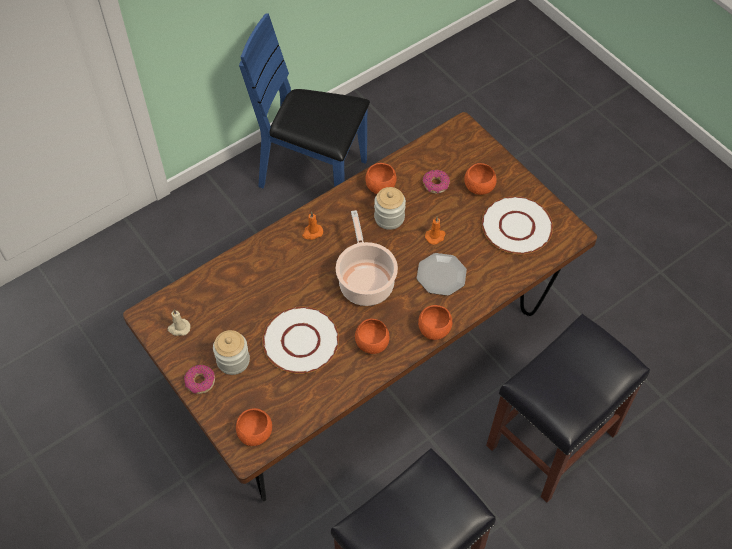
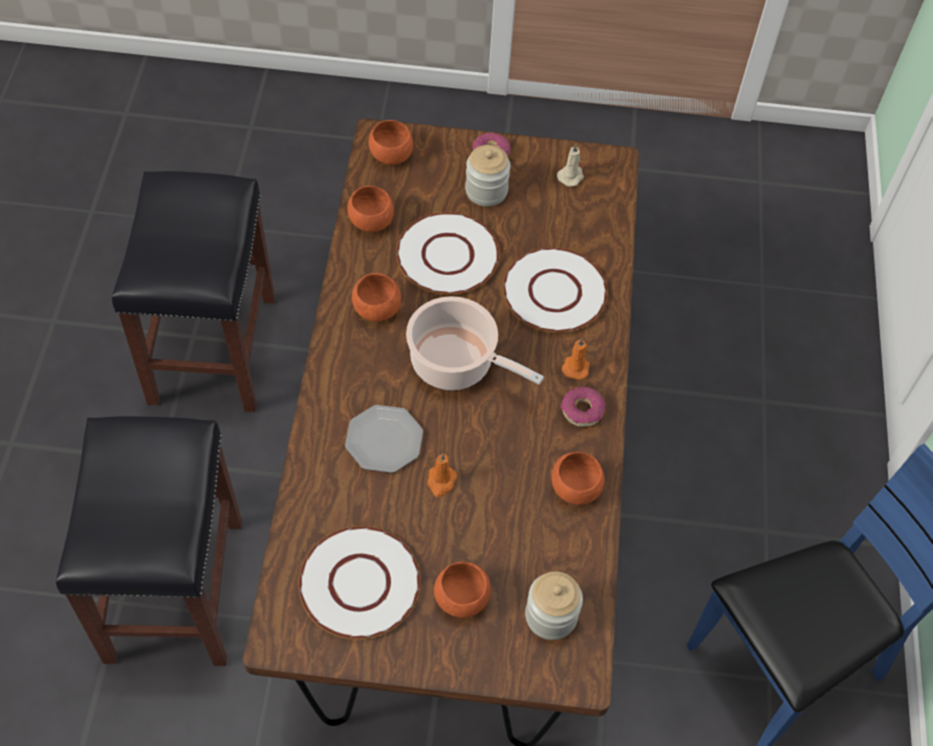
camera: 130 degrees right, 0 degrees up
(274, 275) = (554, 292): none -> white plate
(389, 218) = (518, 458): jar -> jar (551, 616)
(434, 329) = (328, 375): orange bowl -> orange bowl (371, 222)
(435, 185) = (516, 552): donut -> donut (582, 410)

